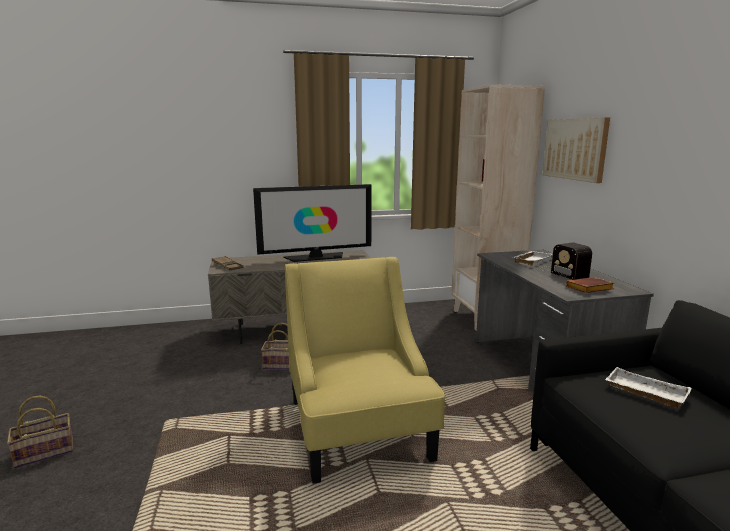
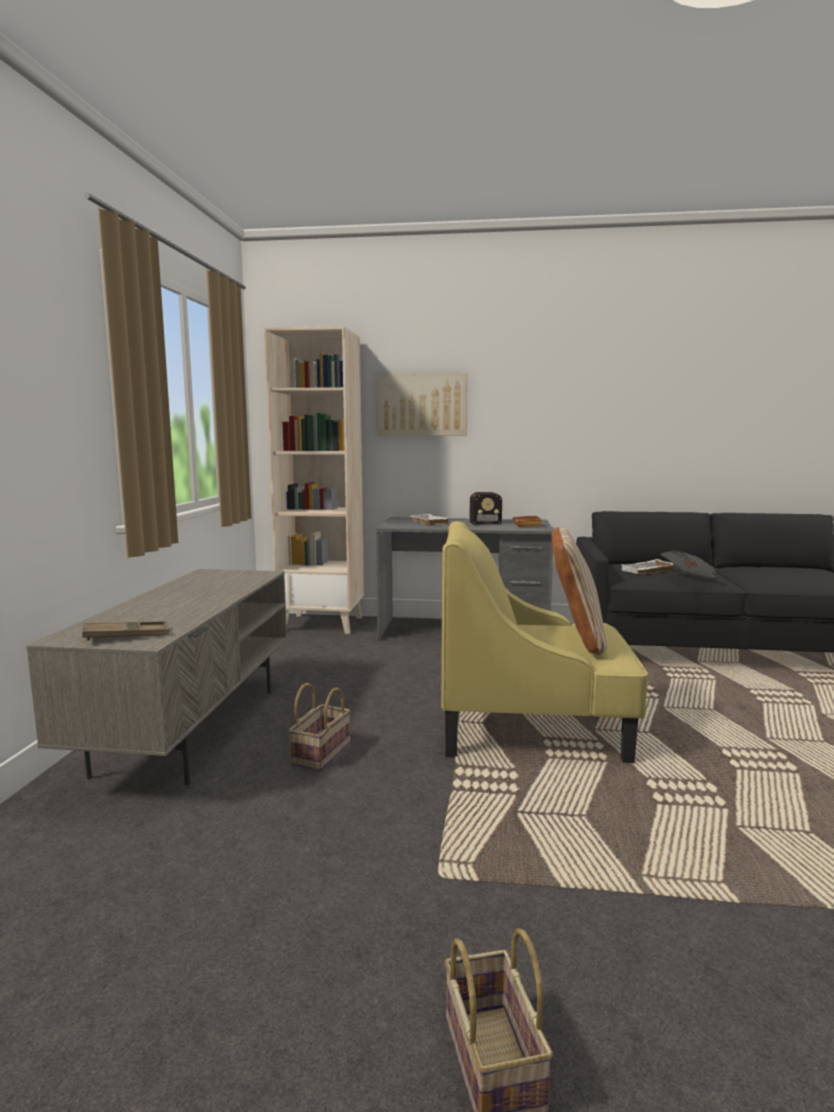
camera: 70 degrees left, 5 degrees down
(316, 257) = (189, 588): television -> none
(359, 374) = (575, 638): none -> beige pillow
(639, 421) = (690, 579): none -> newspaper

